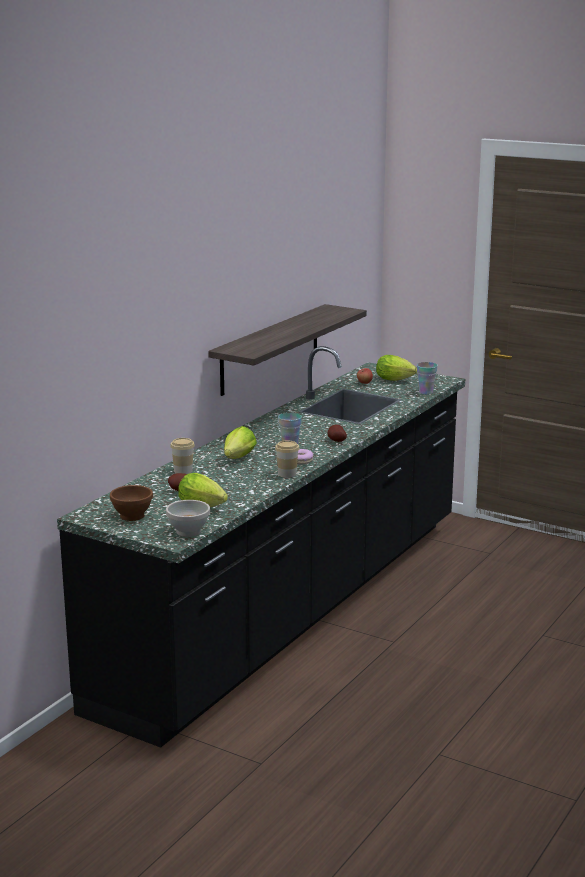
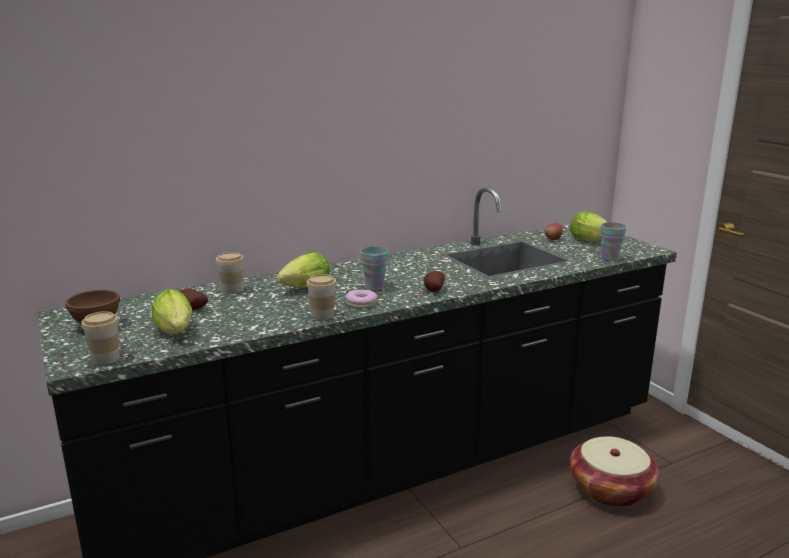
camera: 30 degrees right, 0 degrees up
(189, 532) = (106, 359): white bowl -> cup
(270, 349) = (424, 182): shelf -> none
(463, 580) = (610, 489): none -> basket

